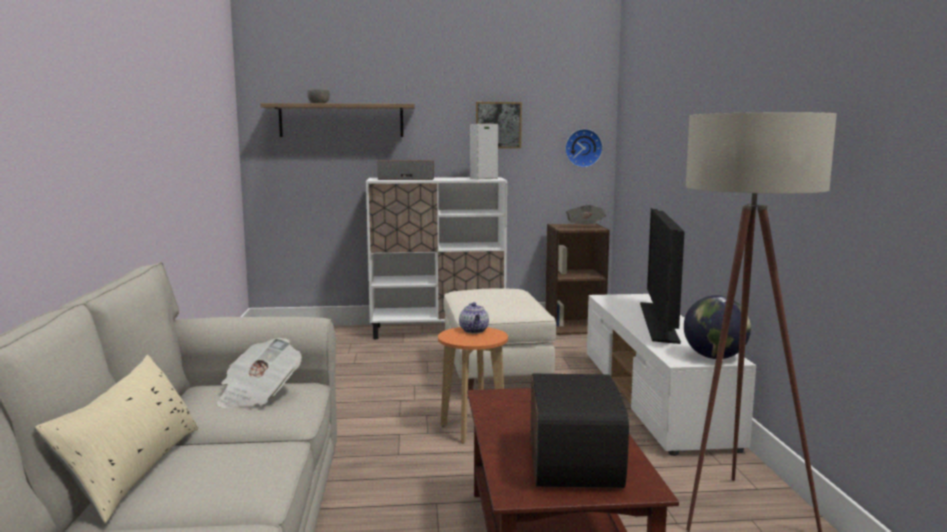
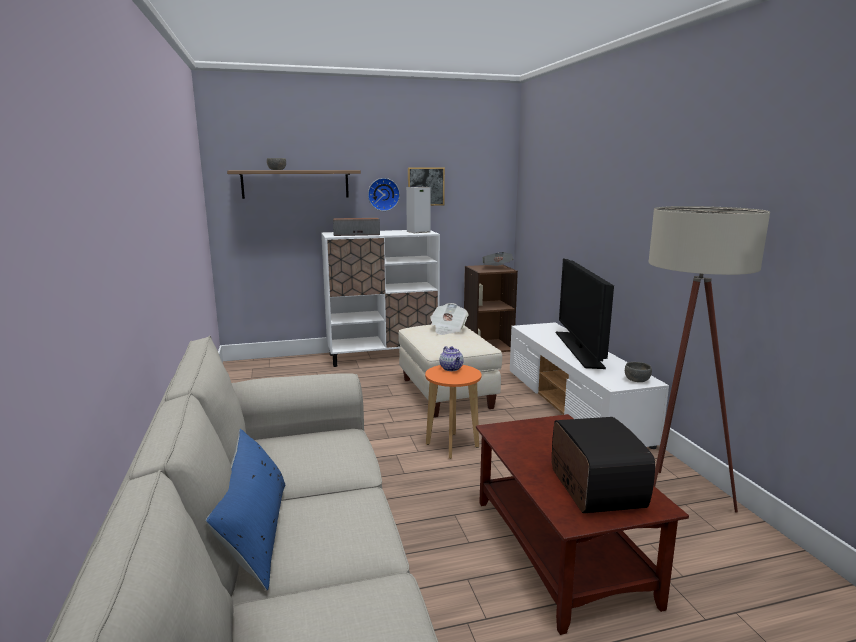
camera: 10 degrees left, 5 degrees up
(133, 469) = (255, 532): beige pillow -> blue pillow
(258, 395) = (317, 446): newspaper -> newspaper (448, 329)
(583, 148) = (491, 204): wall clock -> wall clock (383, 194)
(715, 357) = (637, 380): globe -> grey bowl

